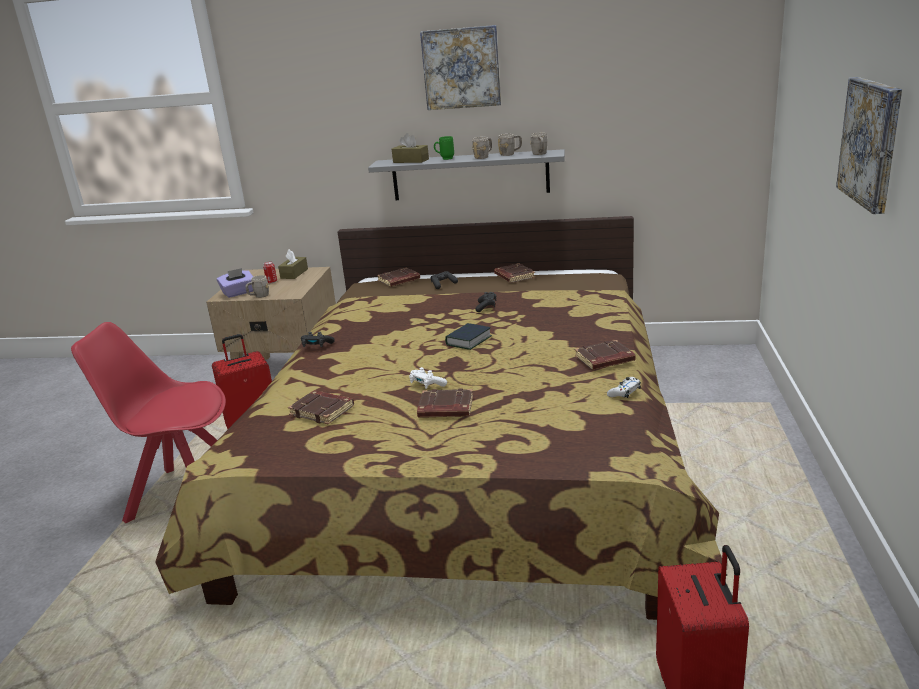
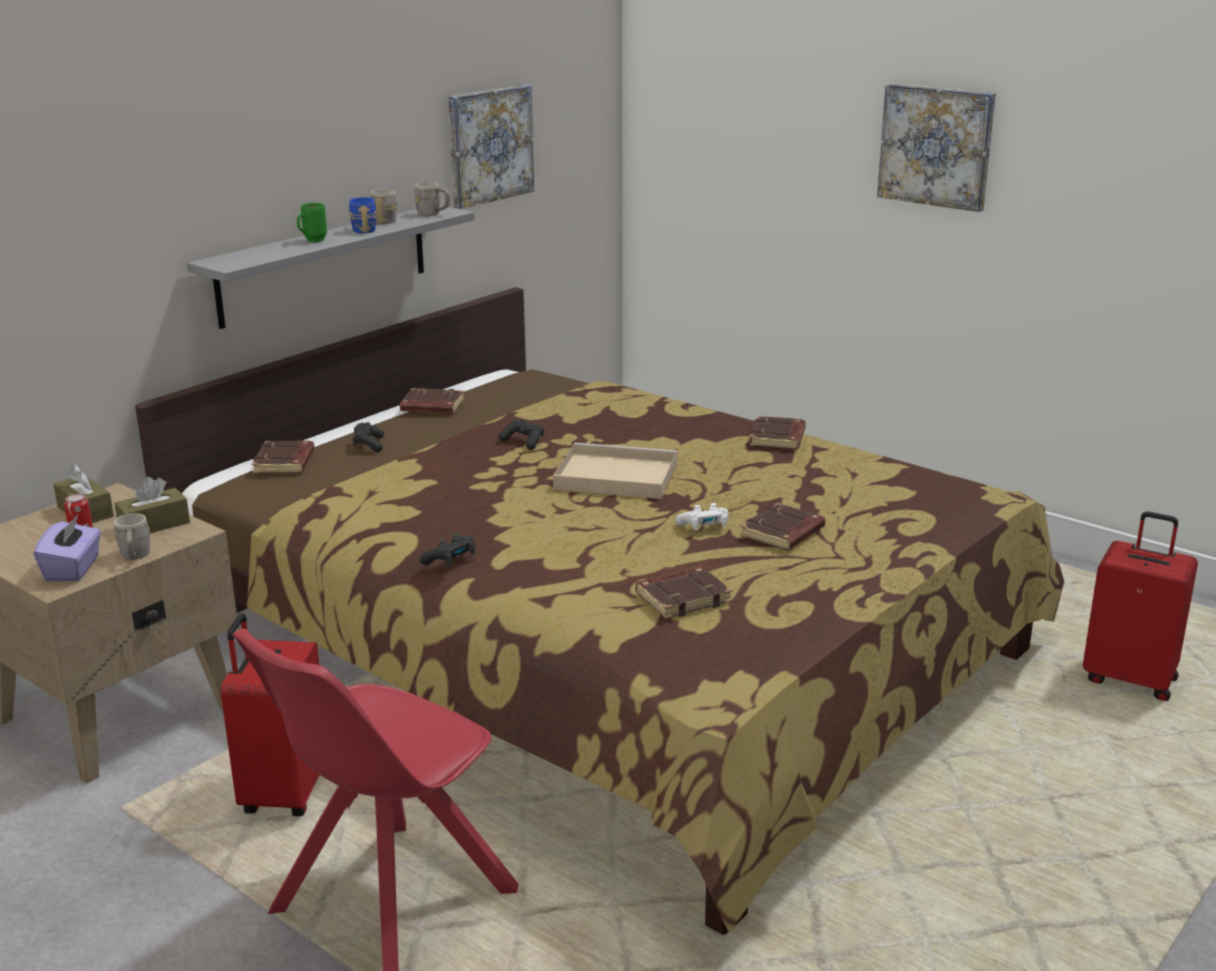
camera: 60 degrees left, 0 degrees up
(411, 161) = (264, 252): brown tissue box -> brown tissue box (154, 525)
(461, 68) = (308, 90): picture -> picture (489, 145)
(468, 341) = (613, 477): book -> beige tray
(483, 157) = (363, 229): grey mug -> blue mug
(624, 392) = (863, 454): white game controller -> none

